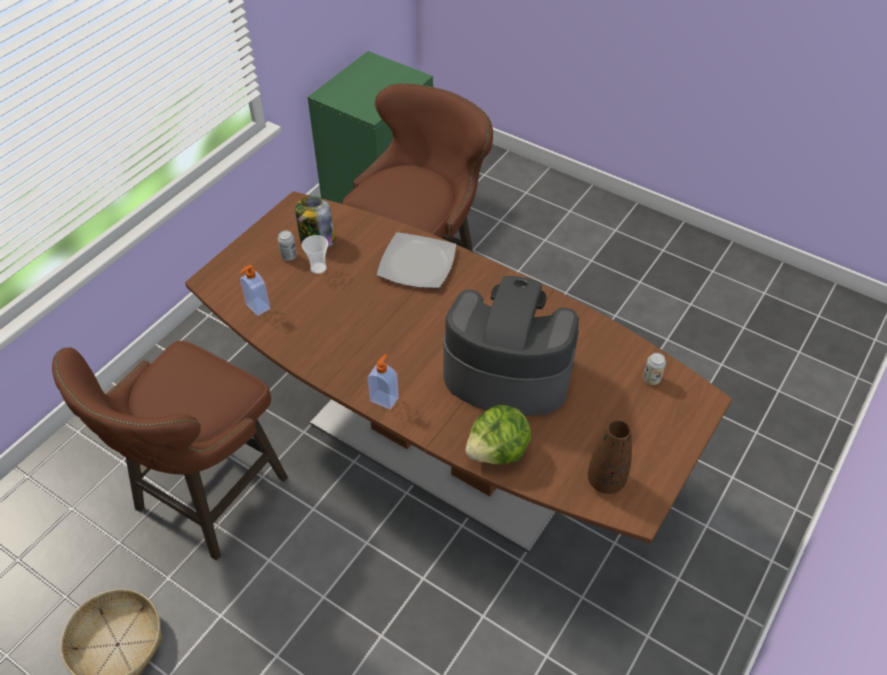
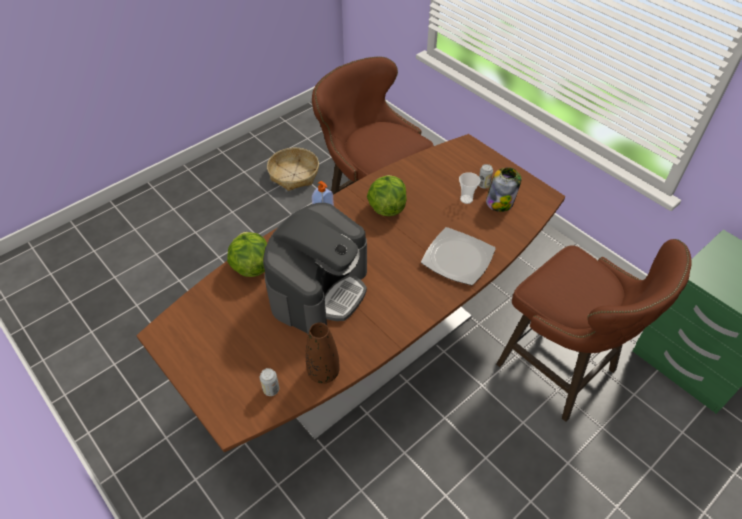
camera: 105 degrees right, 0 degrees up
(257, 307) = (433, 164): soap dispenser -> none
(352, 338) = (386, 208): none -> lettuce
(605, 480) = (195, 322): brown vase -> brown vase (323, 372)

